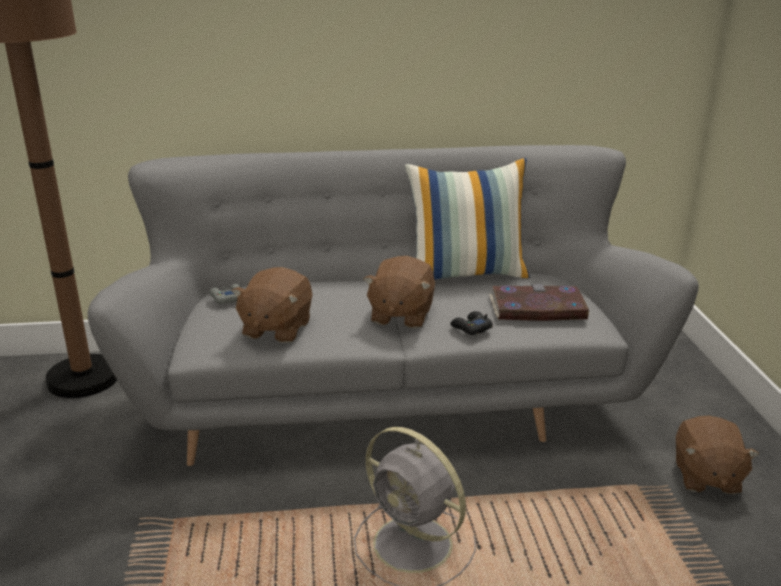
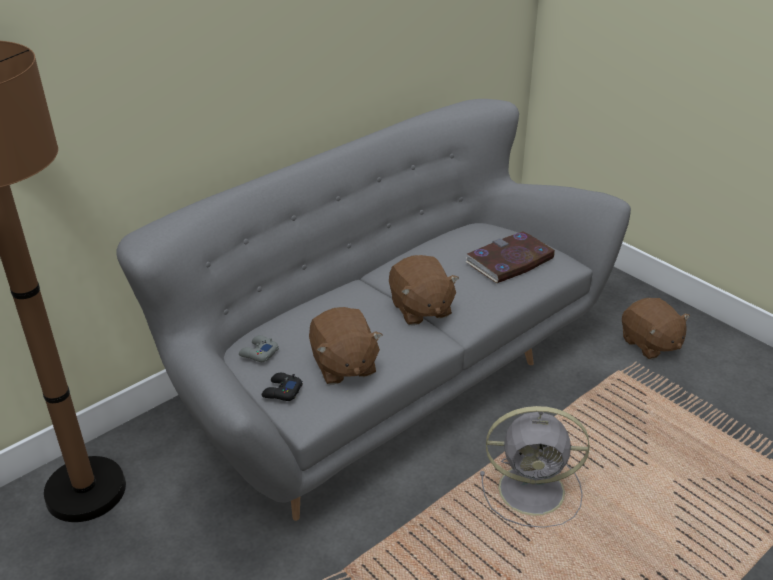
camera: 35 degrees left, 10 degrees up
(466, 274) = (418, 246): pillow -> none
(471, 328) = (486, 299): black game controller -> black game controller (282, 391)

